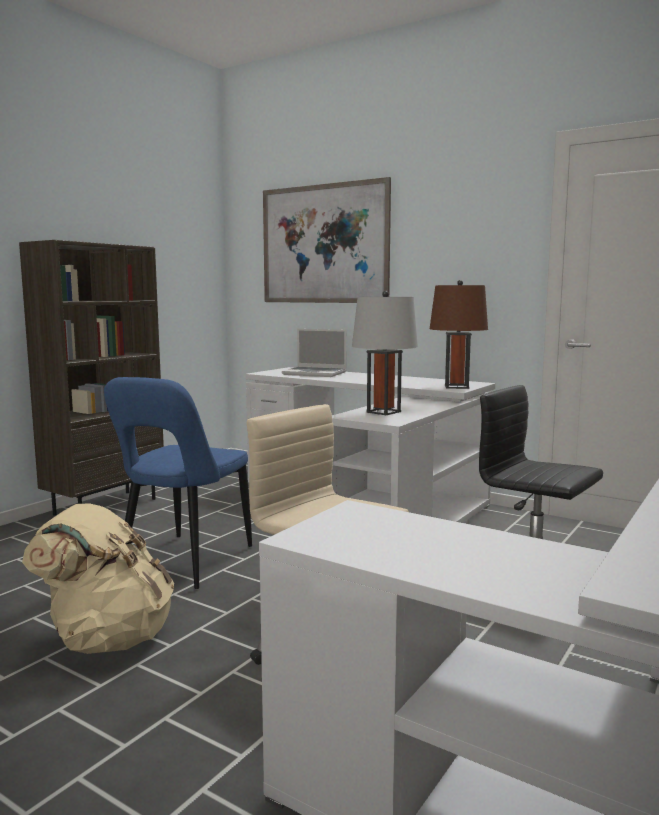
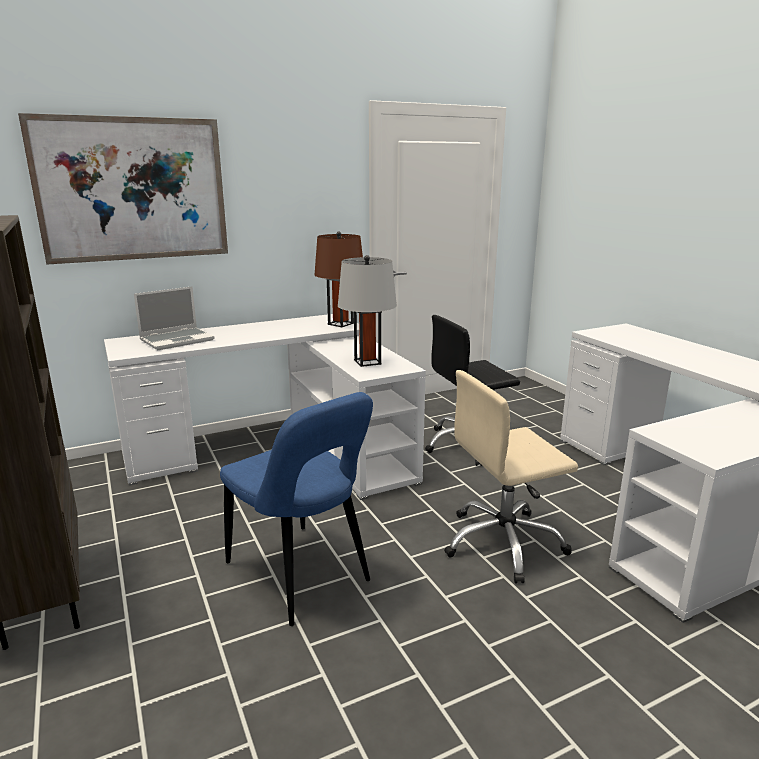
camera: 60 degrees left, 10 degrees up
(107, 639) = (430, 656): beige backpack -> none

